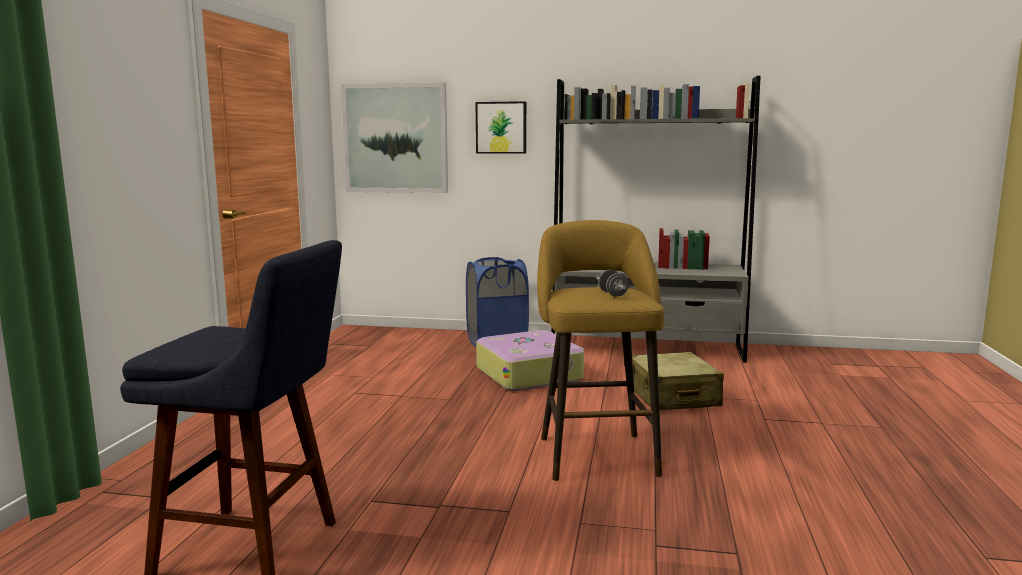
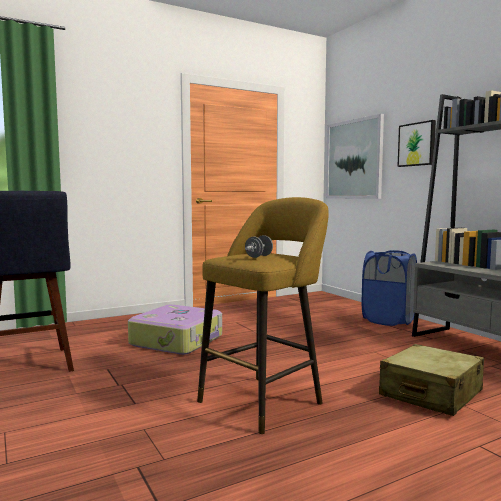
camera: 50 degrees right, 5 degrees down
(529, 374) = (357, 343): suitcase -> suitcase (178, 340)

